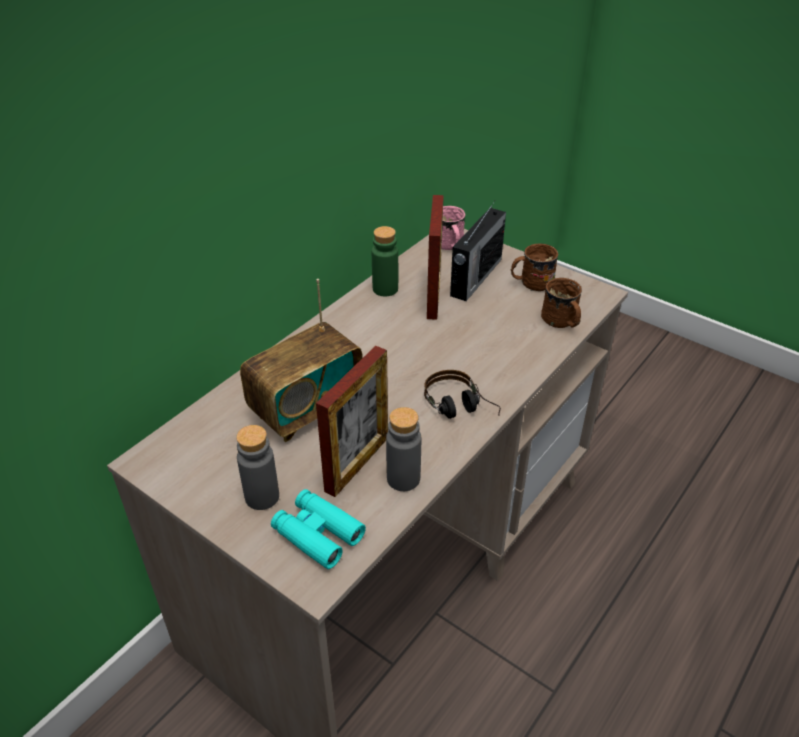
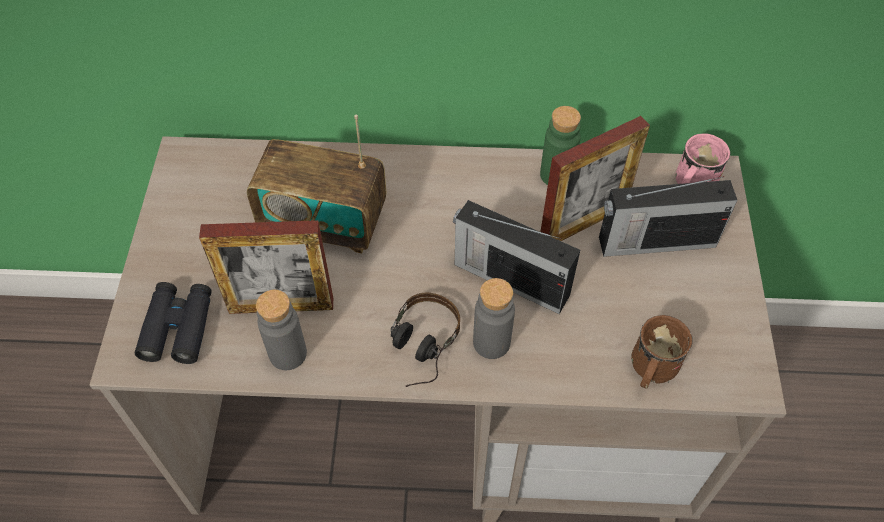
camera: 55 degrees right, 15 degrees up
(262, 497) = (194, 260): grey bottle -> grey bottle (491, 342)
(317, 534) = (178, 327): turquoise binoculars -> black binoculars
(444, 345) = (509, 278): none -> radio
(531, 283) = (699, 300): brown mug -> none

